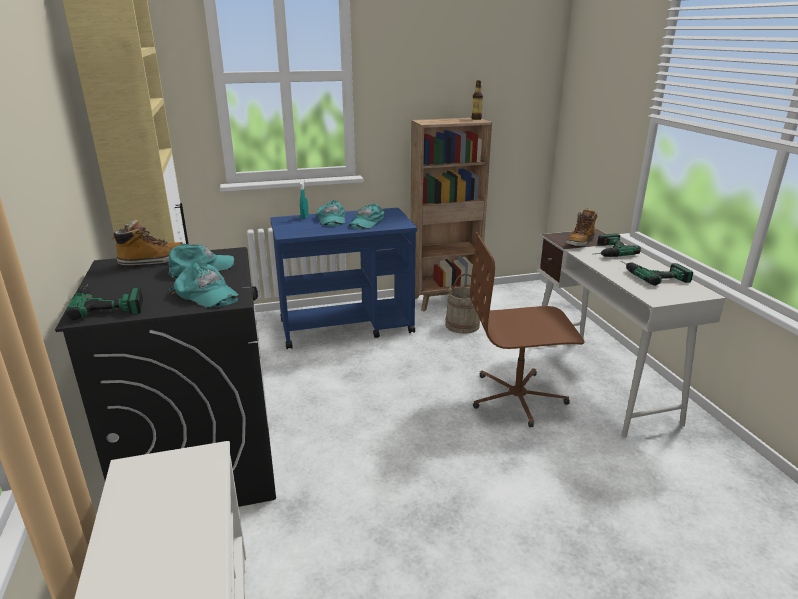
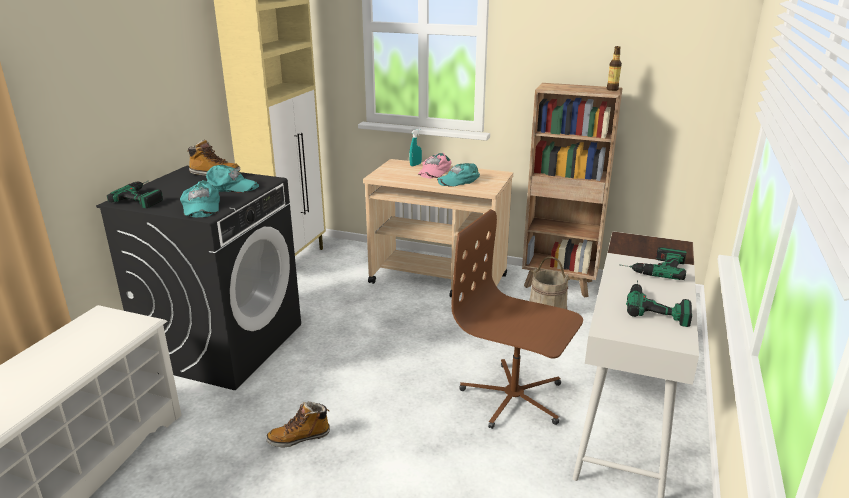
camera: 35 degrees right, 0 degrees up
(331, 219) = (434, 171): turquoise cap -> pink cap
(347, 326) = (439, 280): blue cart -> beige cart
(580, 242) = (639, 250): boot -> boot (299, 438)

